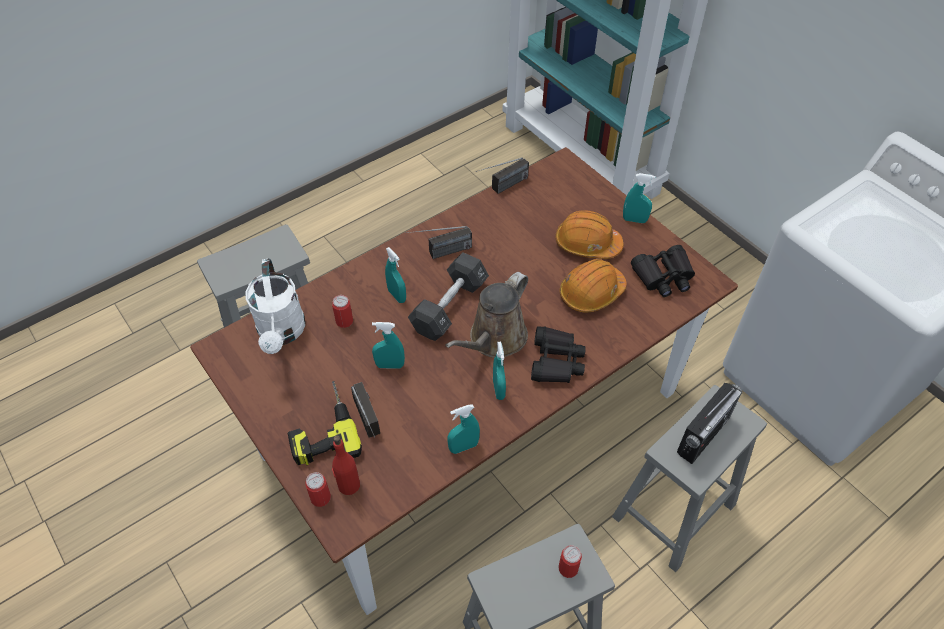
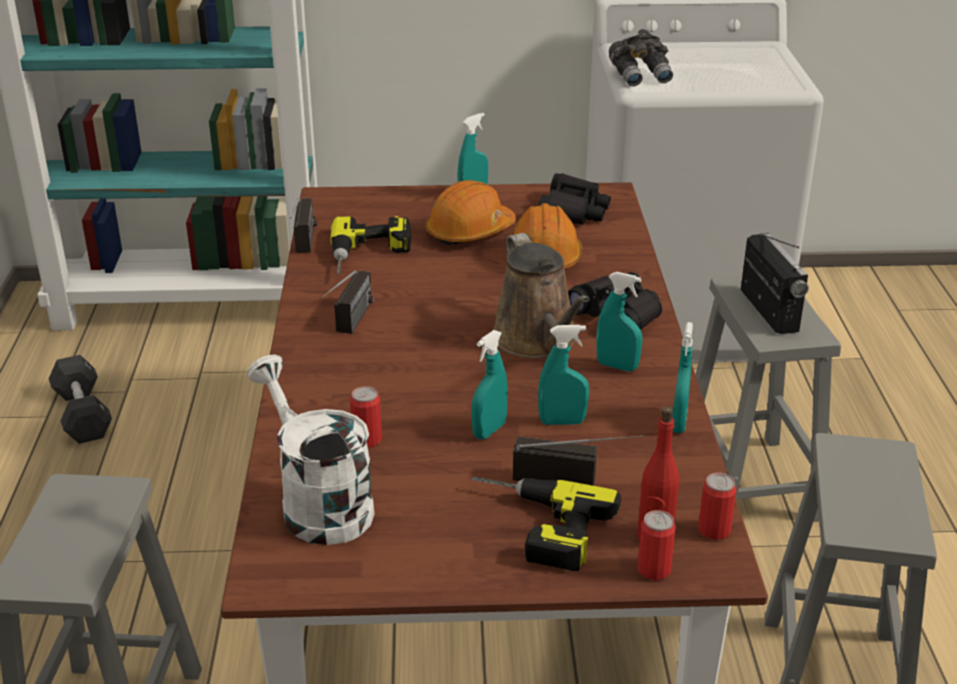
camera: 55 degrees left, 20 degrees down
(282, 333) = (318, 503): white watering can -> white watering can turned 150 degrees counterclockwise
(397, 295) = (377, 382): turquoise spray bottle -> turquoise spray bottle (562, 422)
(449, 307) = (447, 351): black dumbbell -> black dumbbell (82, 414)
(517, 218) = (370, 255): none -> power drill
(568, 568) = (871, 464): can -> can (714, 530)
(830, 216) = (640, 76): none -> grey binoculars

